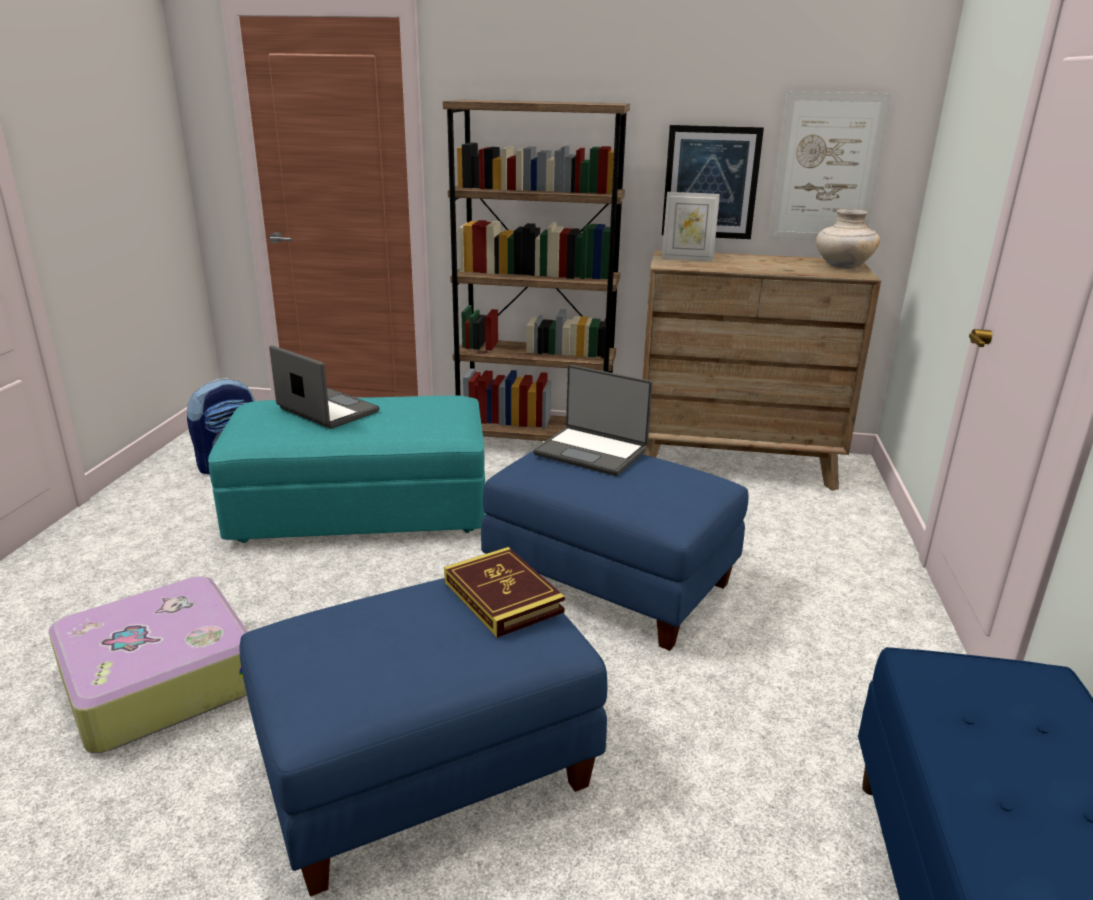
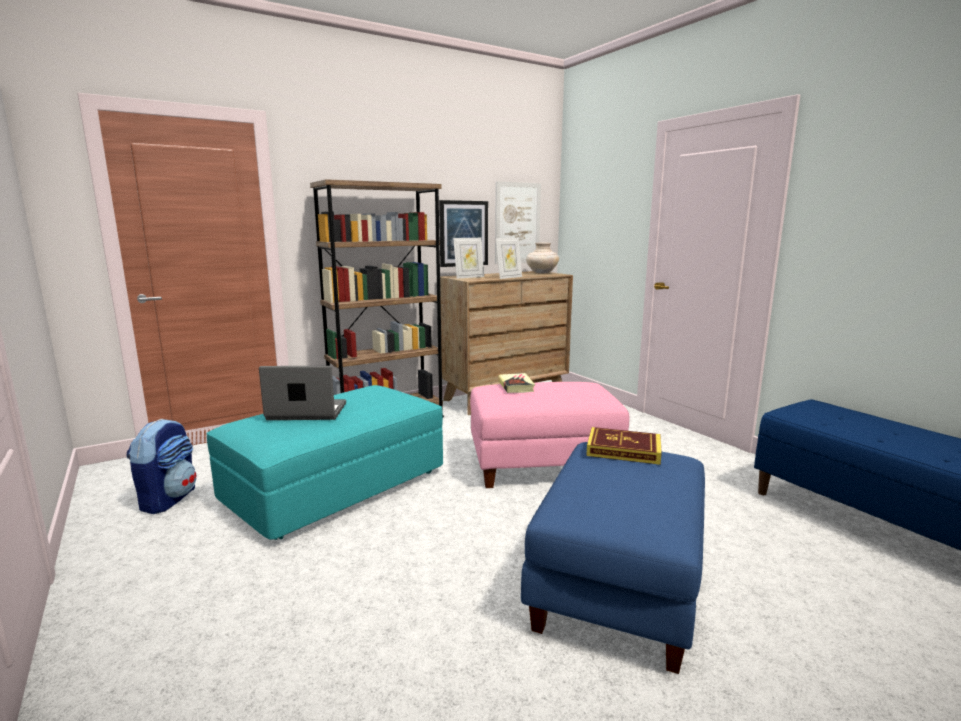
camera: 40 degrees left, 10 degrees down
(158, 680) = (376, 643): suitcase -> none
(592, 452) = (516, 386): laptop -> book
(612, 581) = (543, 464): blue ottoman -> pink ottoman
(743, 269) = (508, 277): none -> picture frame

